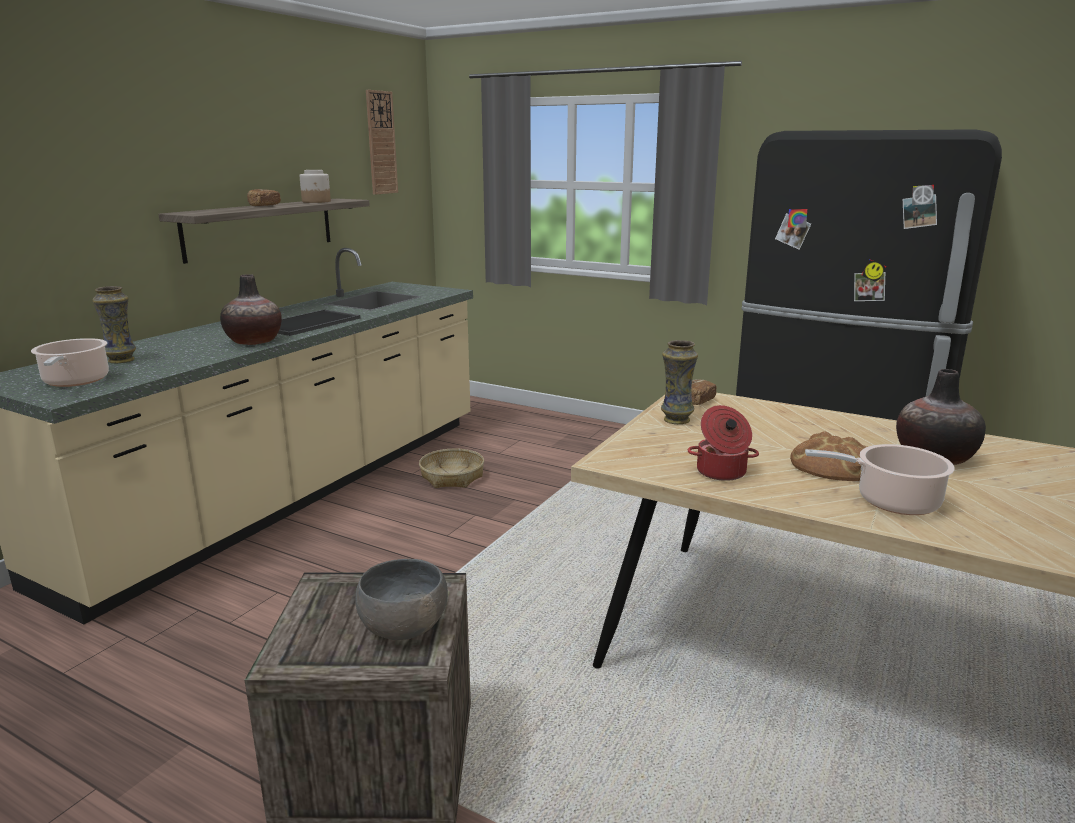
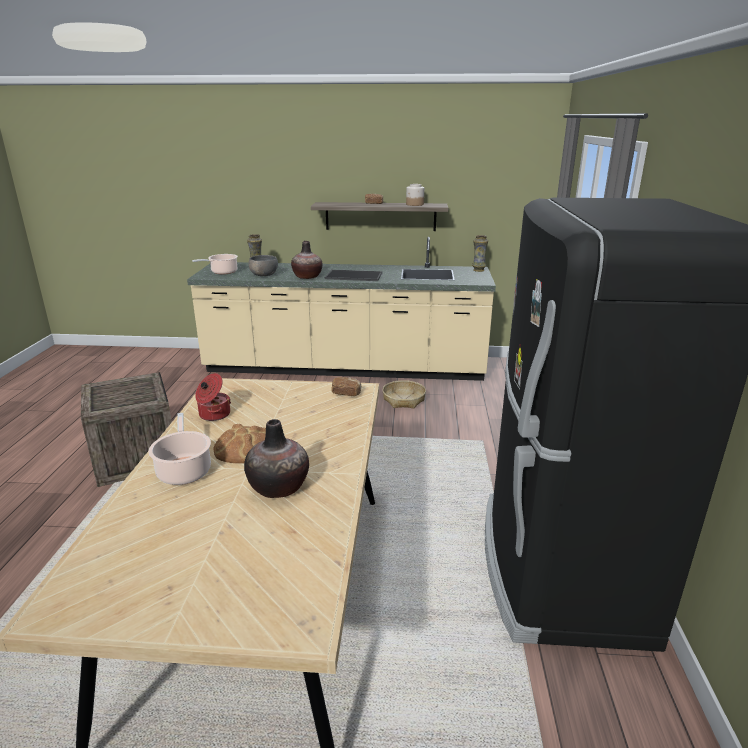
camera: 65 degrees right, 5 degrees up
(381, 143) = (500, 166): wall clock -> none
(403, 627) = (118, 400): grey bowl -> grey bowl (264, 275)
(675, 420) = (301, 392): vase -> vase (478, 270)

